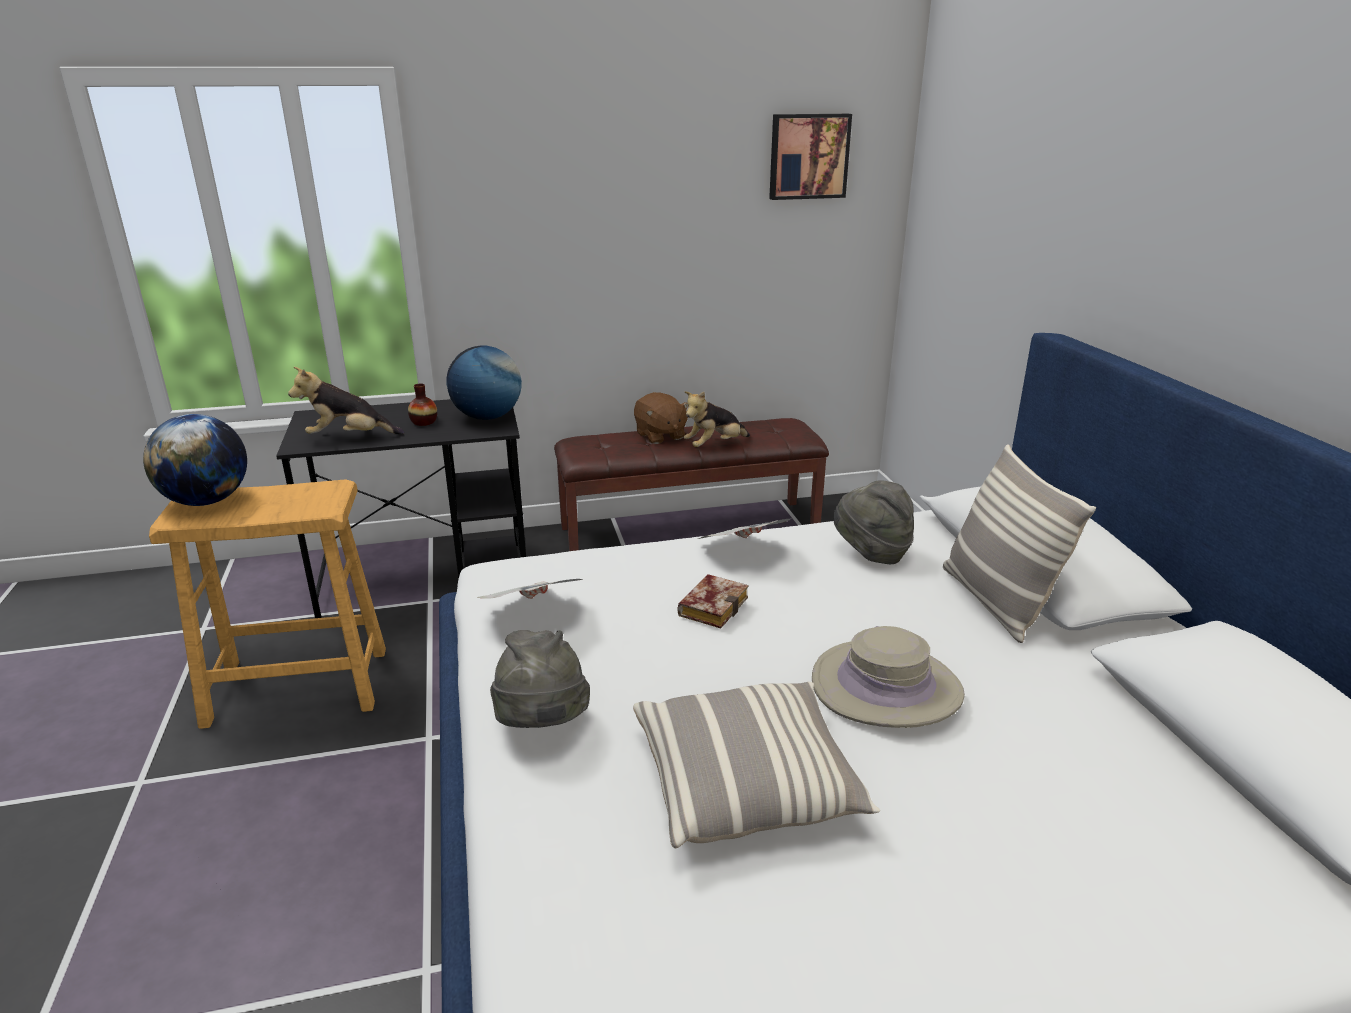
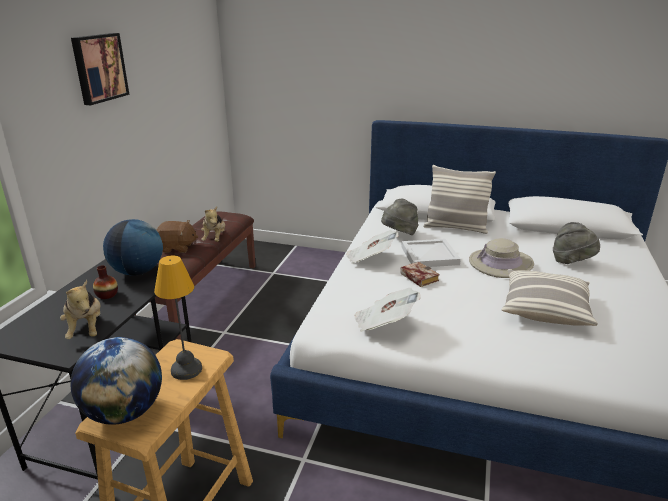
camera: 60 degrees left, 0 degrees up
(294, 504) = (186, 369): none -> table lamp
(349, 437) = (86, 329): plush toy -> plush toy turned 45 degrees counterclockwise
(542, 726) = (483, 345): grey hat -> grey hat (572, 262)
(808, 156) = (189, 55): picture -> picture (99, 68)
(819, 599) = (428, 255): none -> white tray

